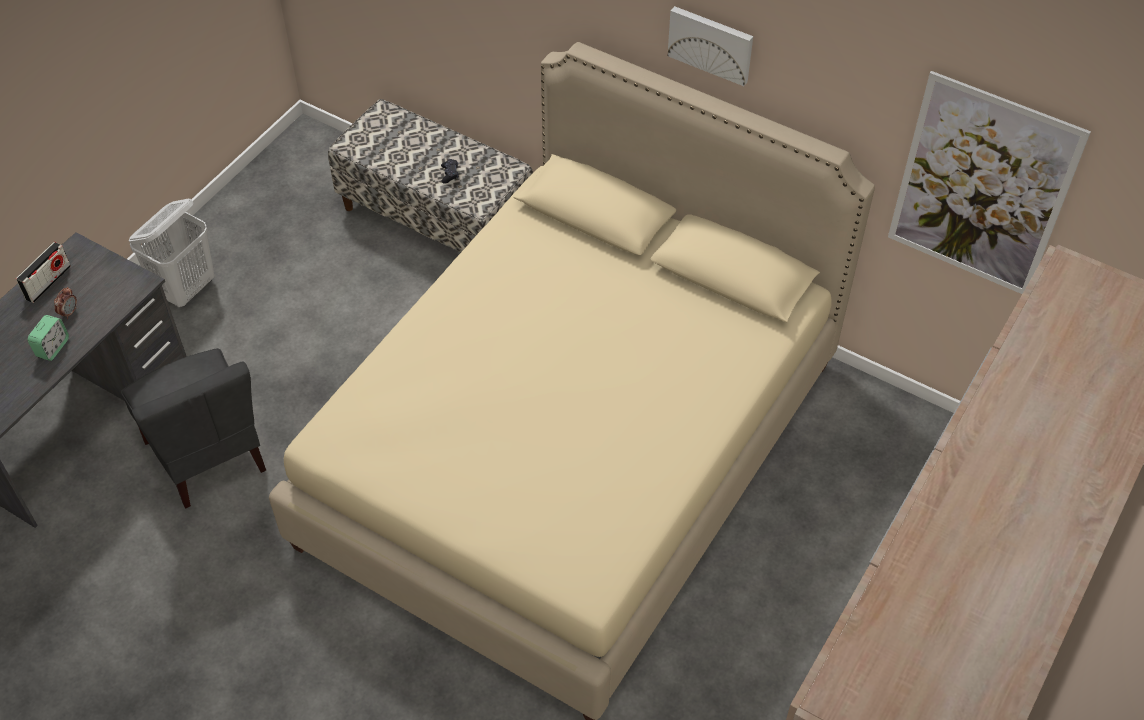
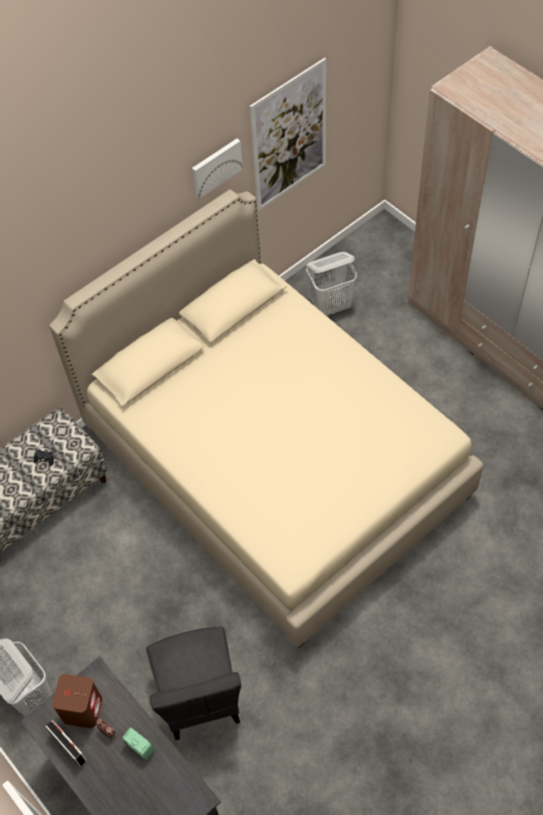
camera: 70 degrees left, 5 degrees up
(95, 282) = (83, 709): none -> brown speaker
(208, 455) = (200, 696): grey chair -> grey chair turned 90 degrees clockwise
(711, 44) = (137, 215): picture -> picture (216, 167)
(876, 458) = (331, 306): none -> white laundry basket

